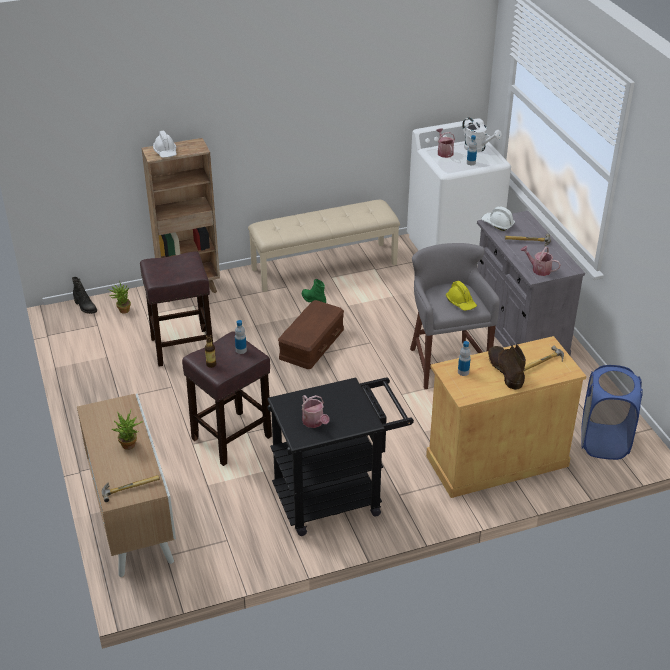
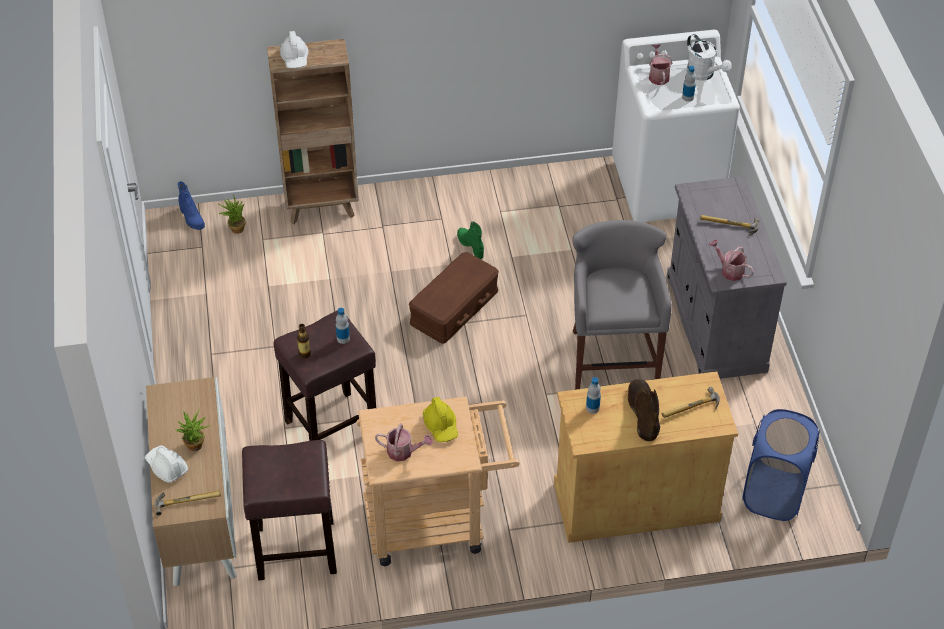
camera: 10 degrees right, 10 degrees up
(85, 307) = (191, 219): black boot -> blue boot
(181, 347) = (296, 292): brown stool -> brown stool (294, 550)
(314, 422) = (403, 452): watering can -> watering can turned 60 degrees counterclockwise
(324, 266) = (495, 193): beige bench -> none
(337, 497) = (436, 522): black cart -> beige cart
(461, 302) = (627, 299): yellow hard hat -> yellow hard hat (441, 425)
(497, 224) = (699, 193): white hard hat -> white hard hat (166, 467)

